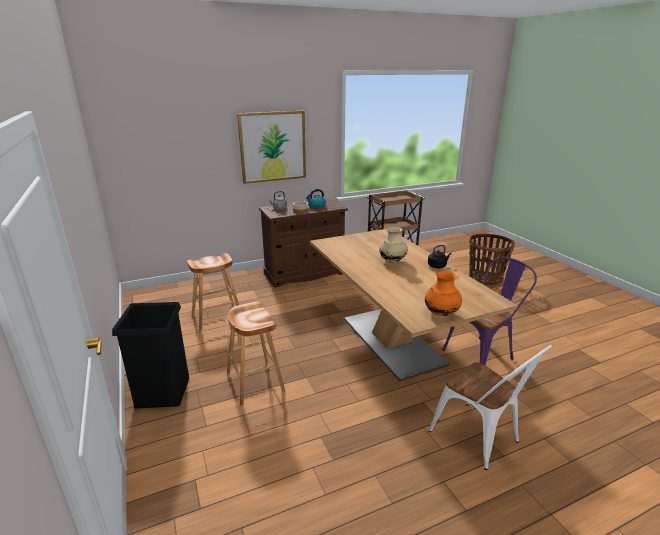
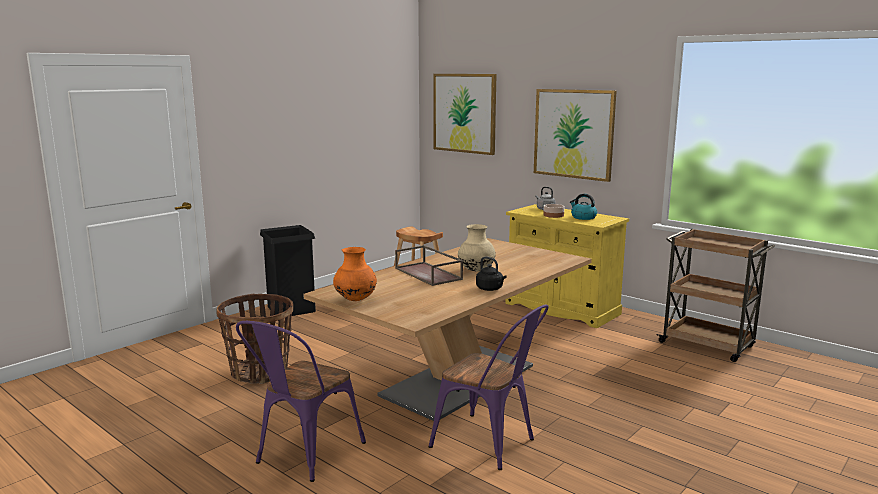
camera: 65 degrees right, 10 degrees down
(156, 142) = (464, 113): none -> picture
(255, 382) = (327, 334): brown stool -> none
(304, 273) = (561, 309): brown cabinet -> yellow cabinet
(389, 276) = (429, 274): none -> brown tray
(480, 439) = (304, 455): white chair -> purple chair
(485, 279) = (757, 428): basket -> basket (260, 373)

